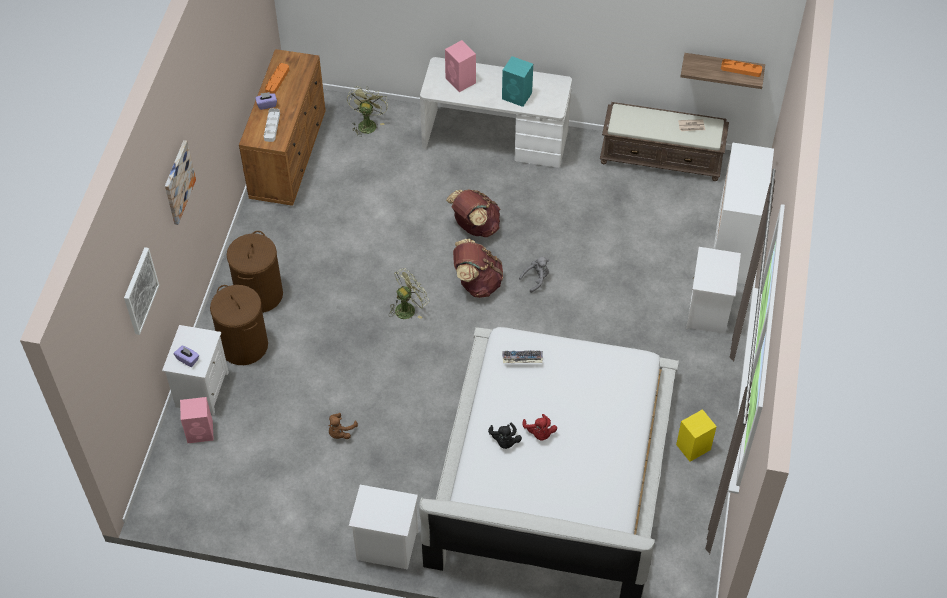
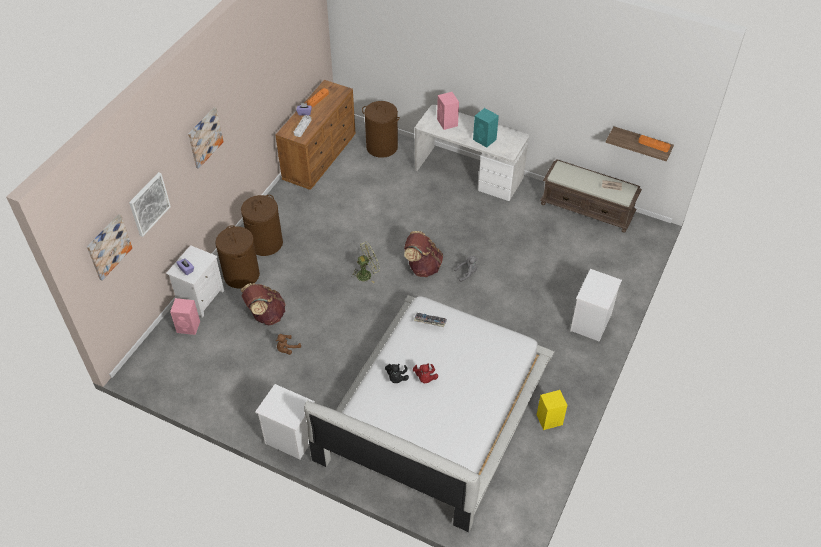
camera: 15 degrees right, 5 degrees down
(112, 361) = (108, 246): none -> picture
(367, 123) = (381, 147): green fan -> brown laundry basket
(475, 226) = (434, 229): brown backpack -> brown backpack (266, 315)
(733, 248) = (623, 282): white dresser -> none

